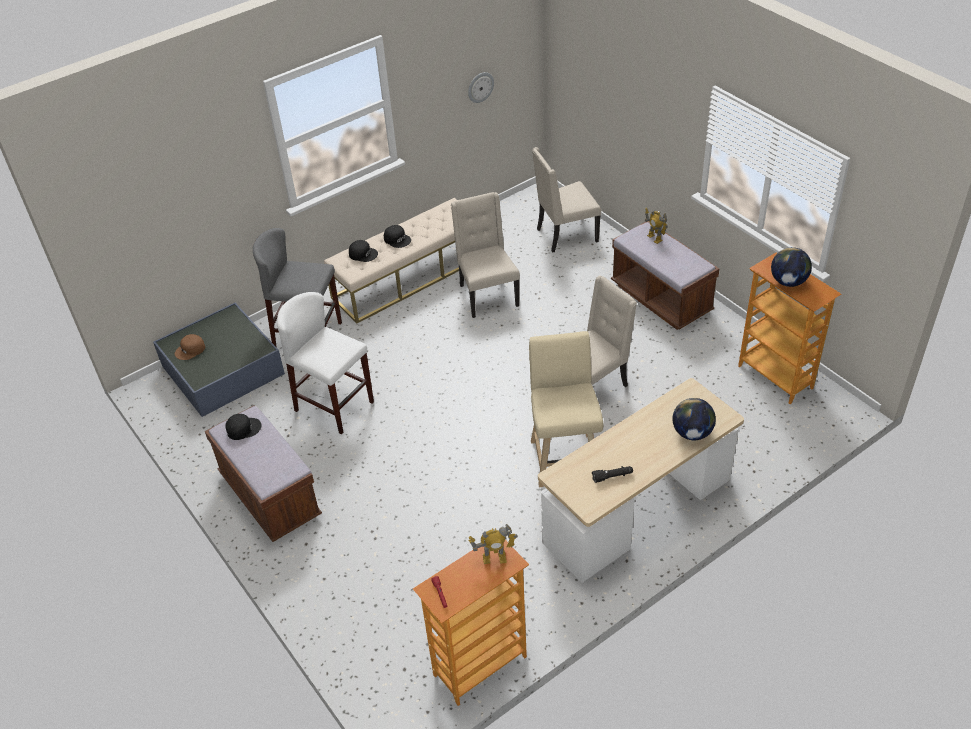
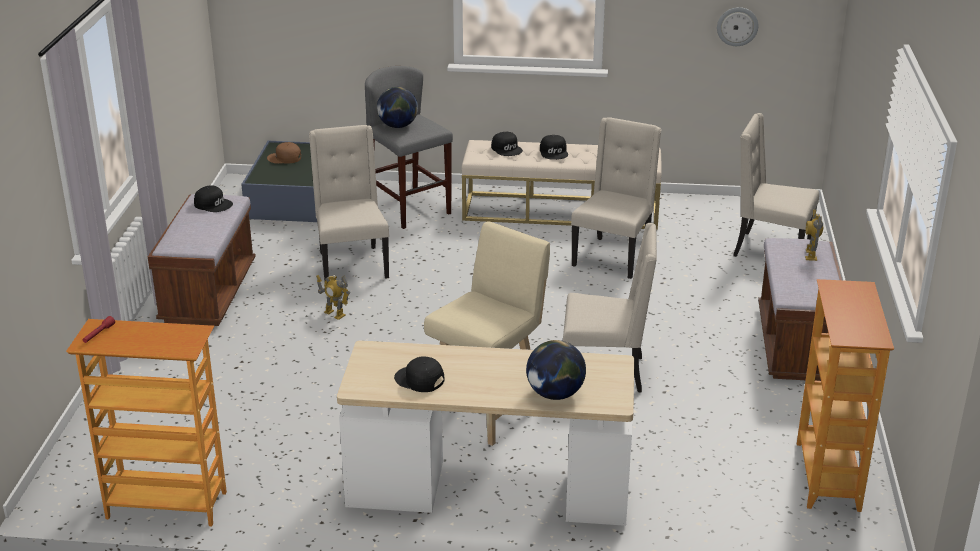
camera: 40 degrees right, 15 degrees down
(334, 406) = (351, 265): white stool -> beige chair
(494, 559) = (178, 338): toy robot -> toy robot (334, 314)
(612, 476) = (419, 380): black flashlight -> black cap
(788, 282) = (843, 309): globe -> globe (398, 126)

